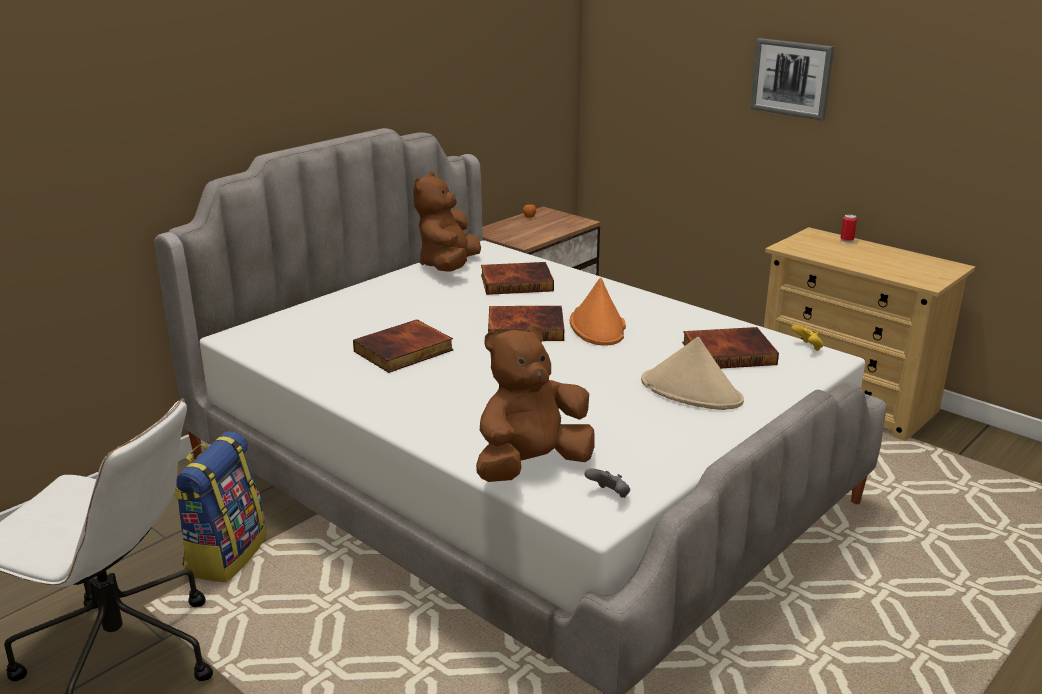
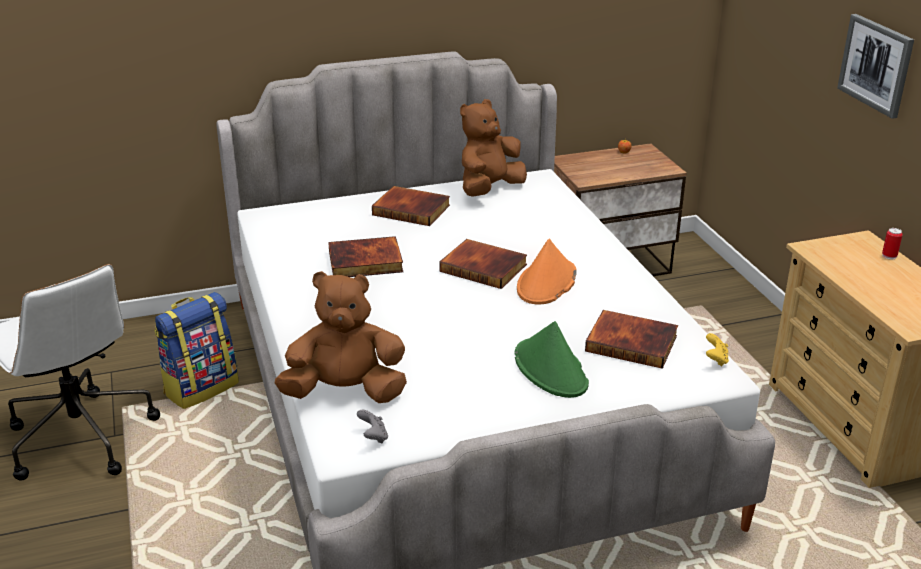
camera: 30 degrees right, 5 degrees up
(517, 282) = (529, 220): book -> book (412, 209)
(692, 391) = (551, 370): beige hat -> green hat

